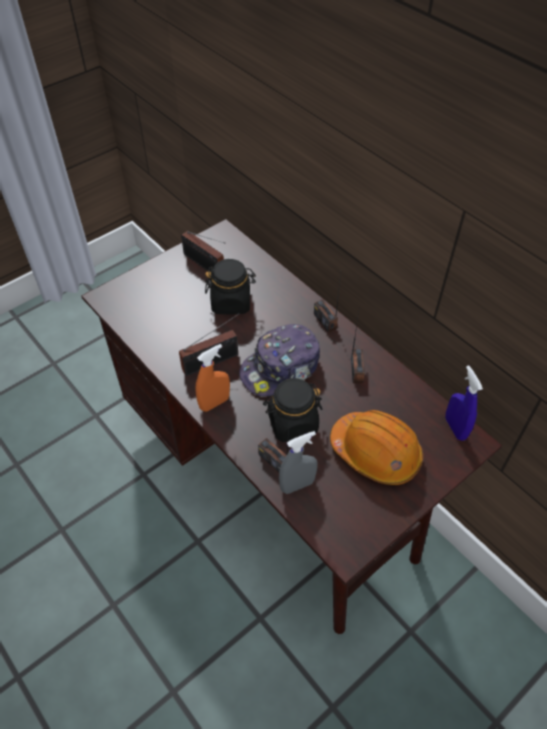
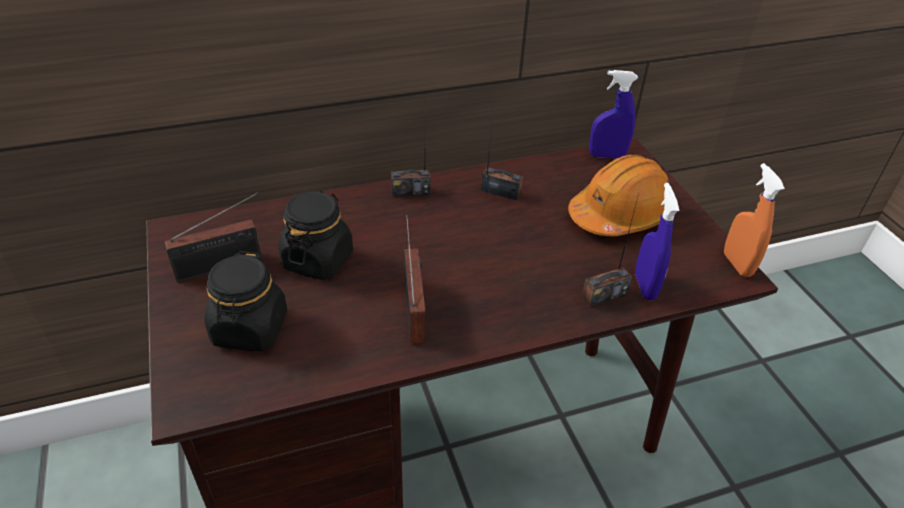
camera: 70 degrees left, 10 degrees down
(214, 403) = (489, 325): orange spray bottle -> orange spray bottle (737, 264)
(281, 368) = (463, 248): cap -> none
(292, 423) = (553, 264): black jar -> black jar (250, 329)
(297, 485) = (645, 286): grey spray bottle -> blue spray bottle

